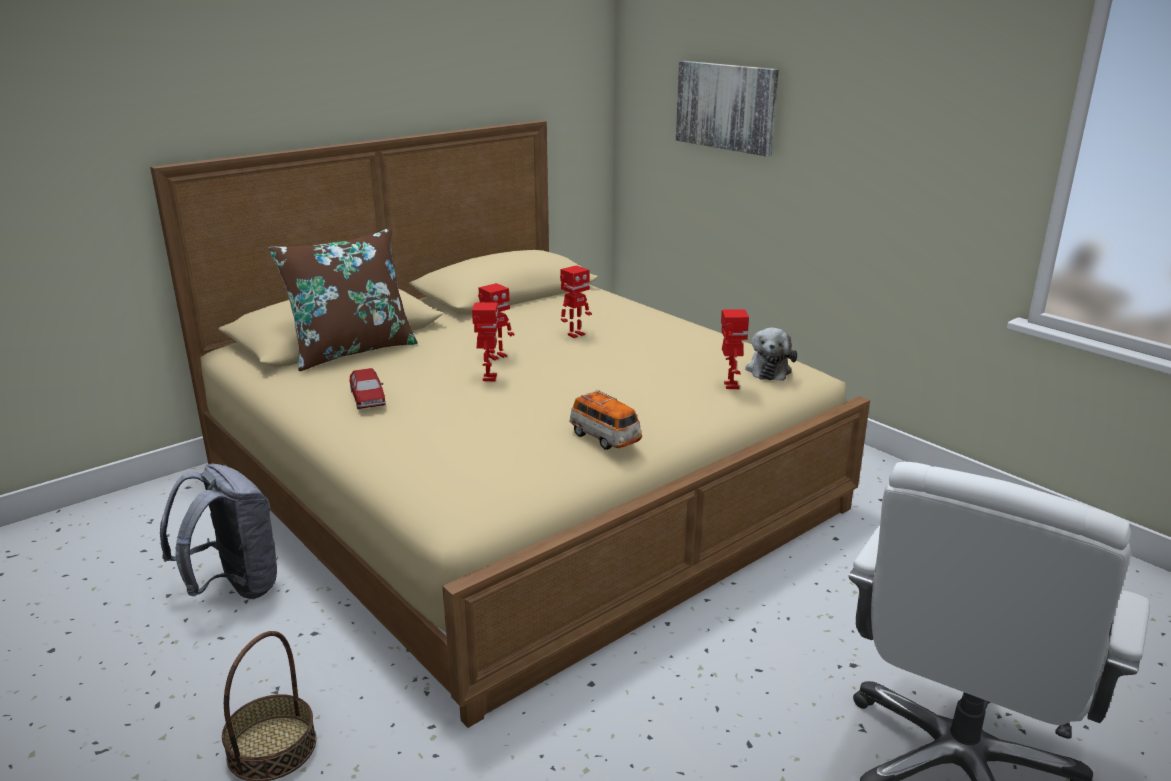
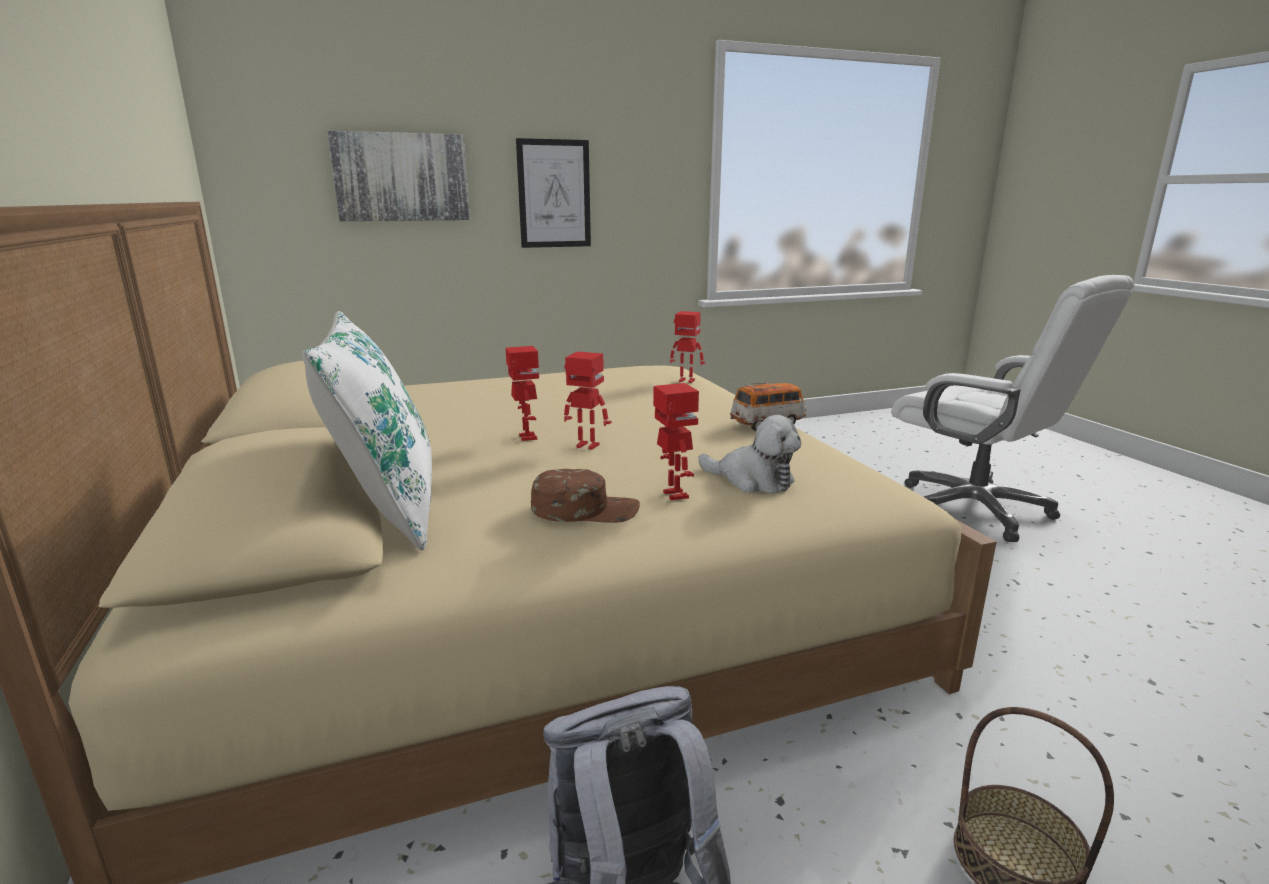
camera: 70 degrees left, 5 degrees down
(352, 351) = (388, 508): brown pillow -> white pillow
(368, 398) = (585, 509): toy car -> brown cap
(575, 334) = (509, 404): toy robot -> toy robot (674, 495)
(768, 369) = (661, 370): plush toy -> plush toy (752, 480)
(853, 141) = (554, 194): none -> picture

